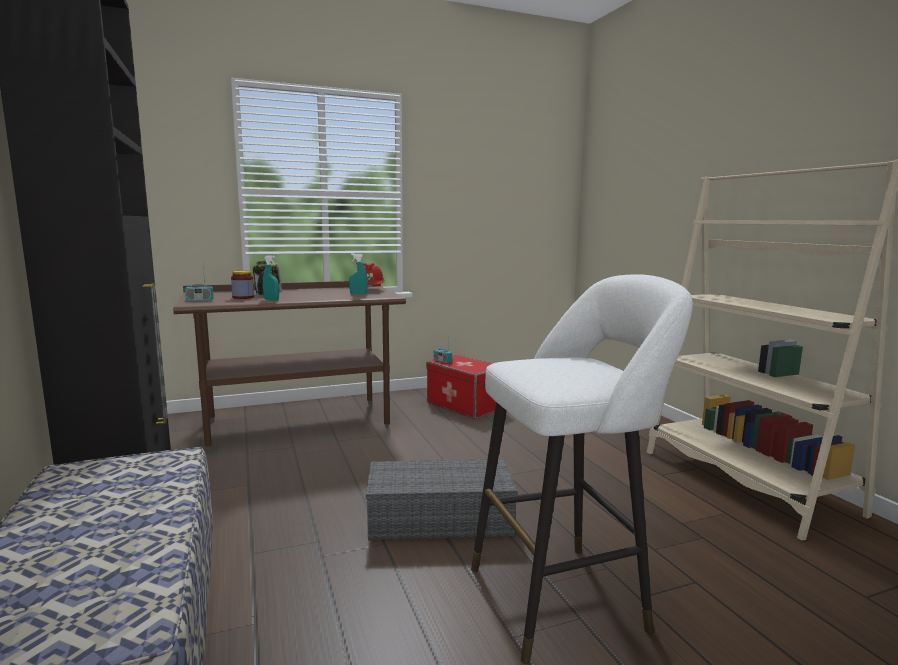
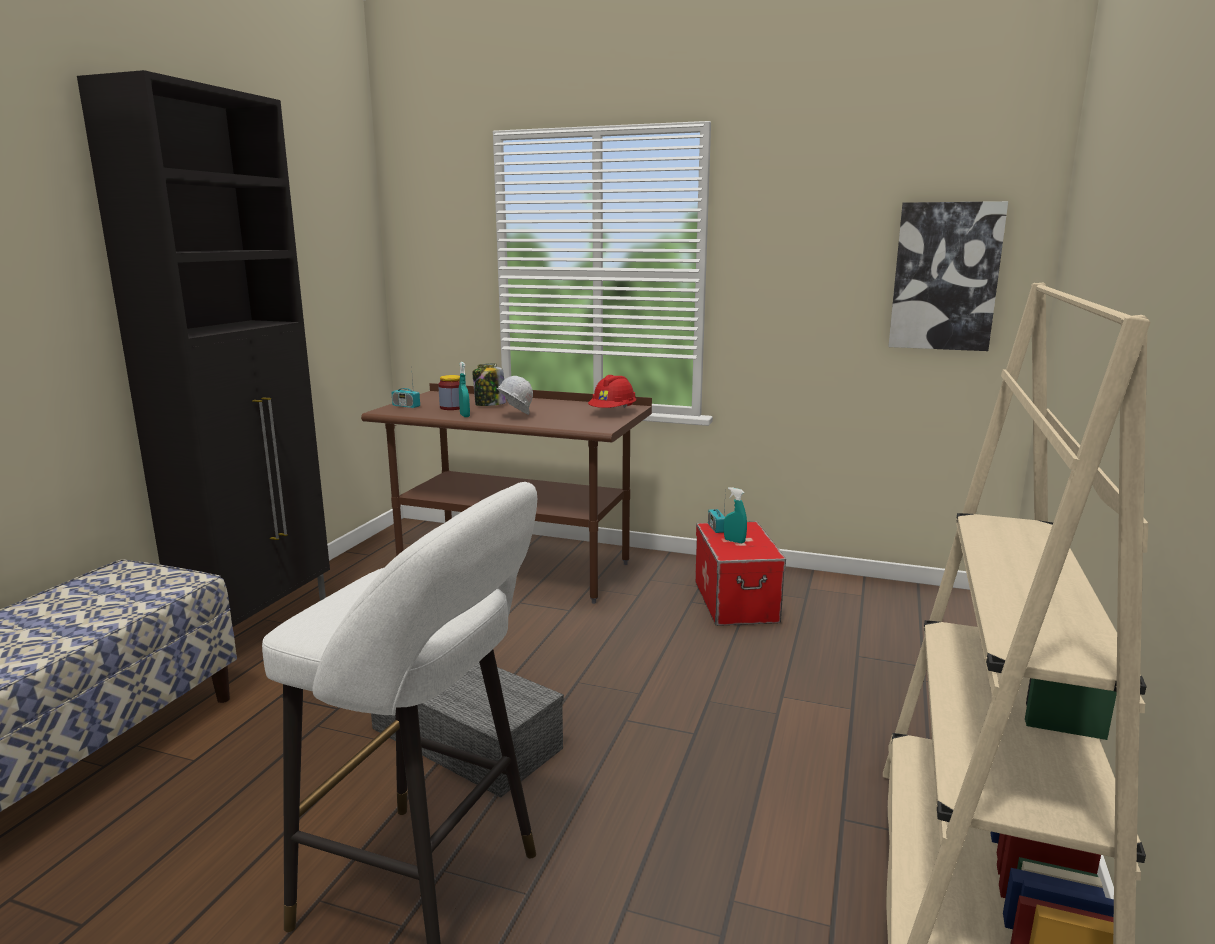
camera: 40 degrees right, 5 degrees up
(310, 297) = (514, 416): none -> white hard hat
(358, 294) = (576, 419): turquoise spray bottle -> turquoise spray bottle (734, 541)
(533, 198) = (945, 276): none -> picture

